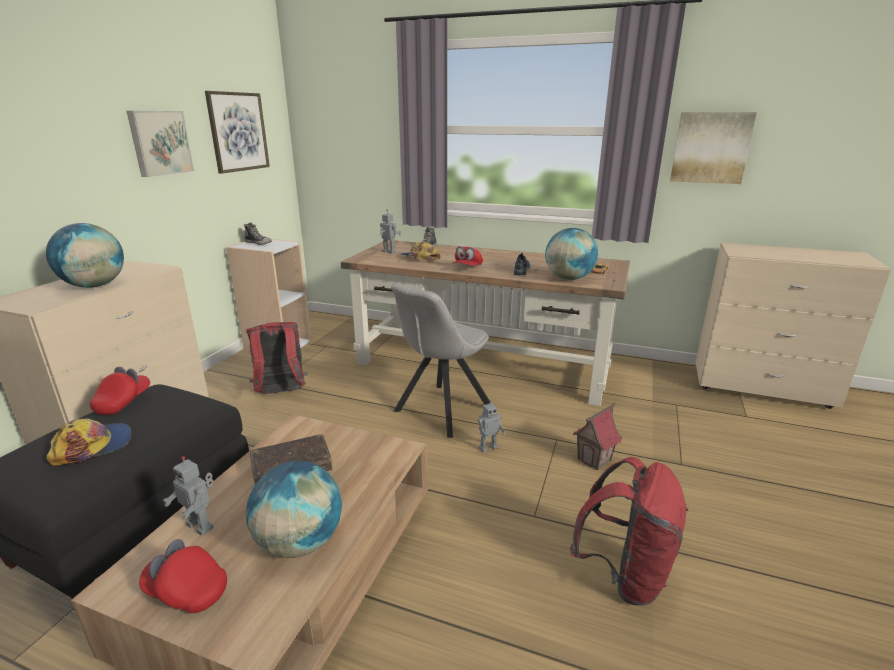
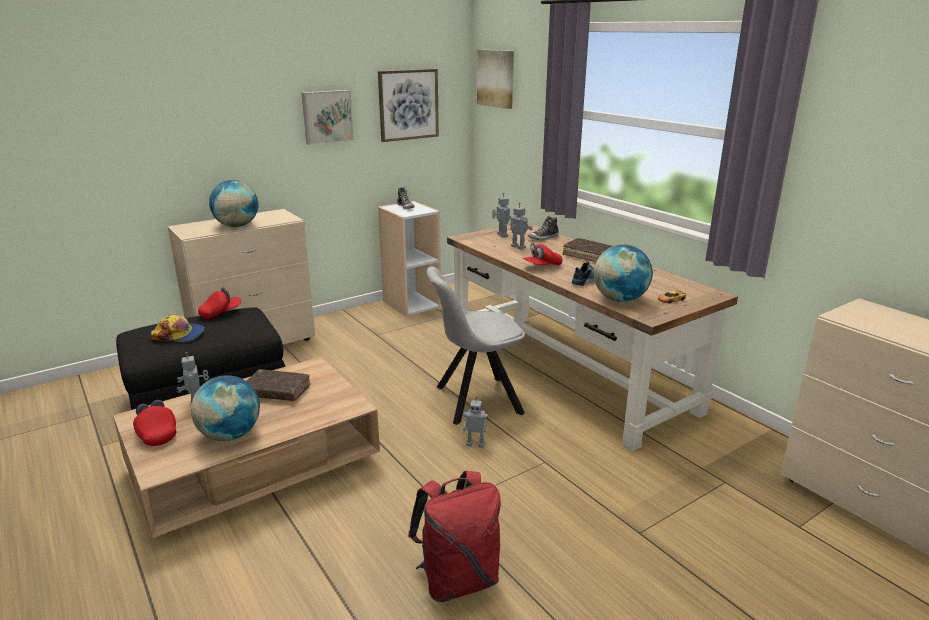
camera: 35 degrees right, 0 degrees up
(281, 393) = (372, 344): red backpack -> none
(419, 258) = (517, 247): cap -> toy robot
(487, 254) = (590, 256): none -> brown book
(594, 460) = (556, 492): toy house -> none
(710, 148) = (855, 172): picture -> picture (496, 78)

